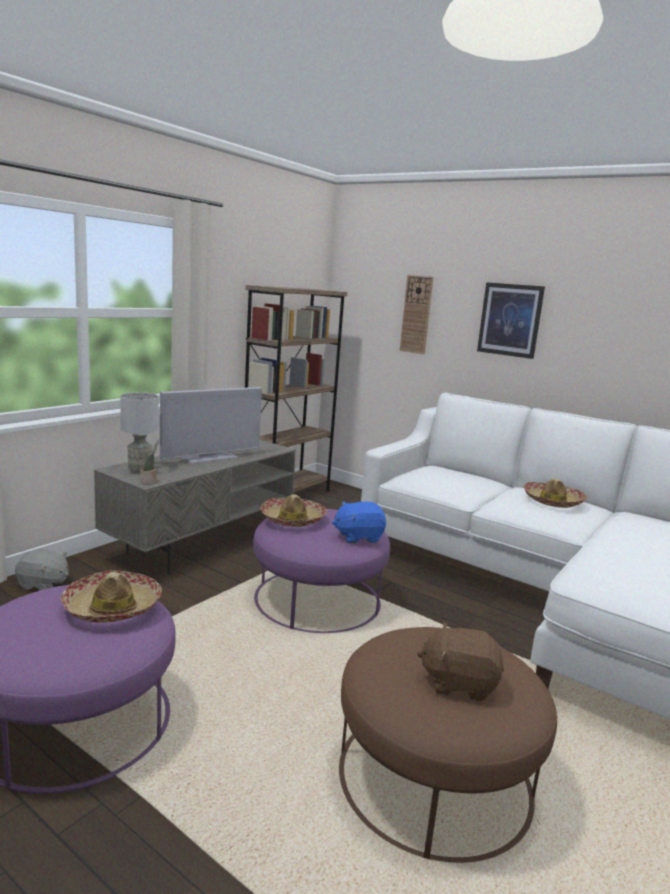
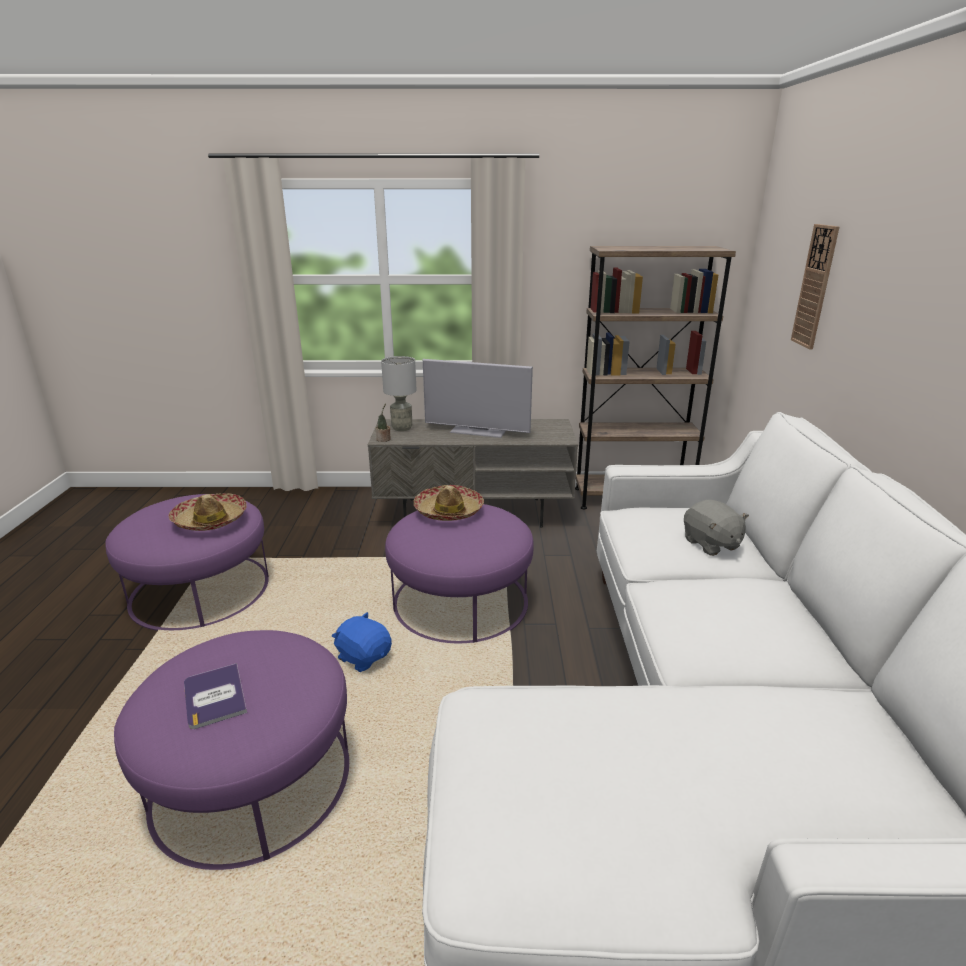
camera: 55 degrees right, 10 degrees up
(43, 585) = (332, 500): grey plush toy -> grey plush toy (711, 544)
(358, 537) = (460, 550): blue plush toy -> blue plush toy (364, 657)
(434, 777) = (251, 778): brown ottoman -> purple ottoman
(459, 683) = (214, 696): brown plush toy -> book
(510, 320) = (906, 306): picture -> none
(553, 501) = (754, 618): hat -> none

